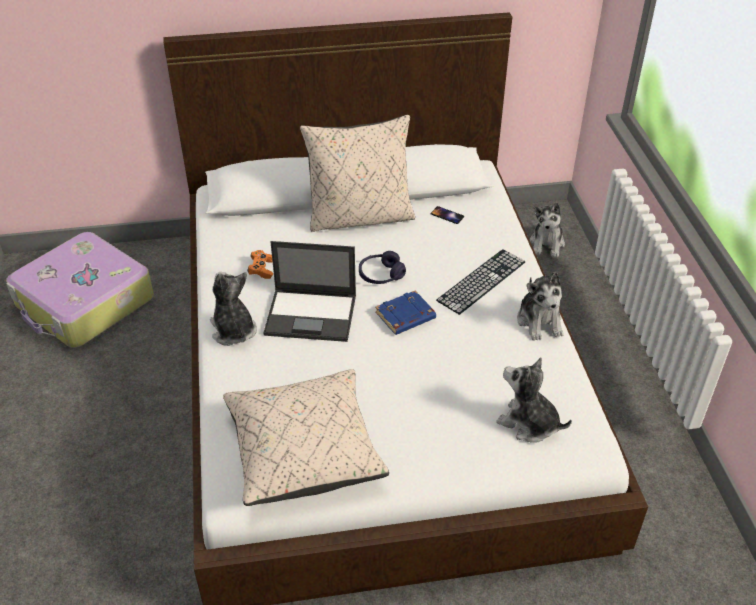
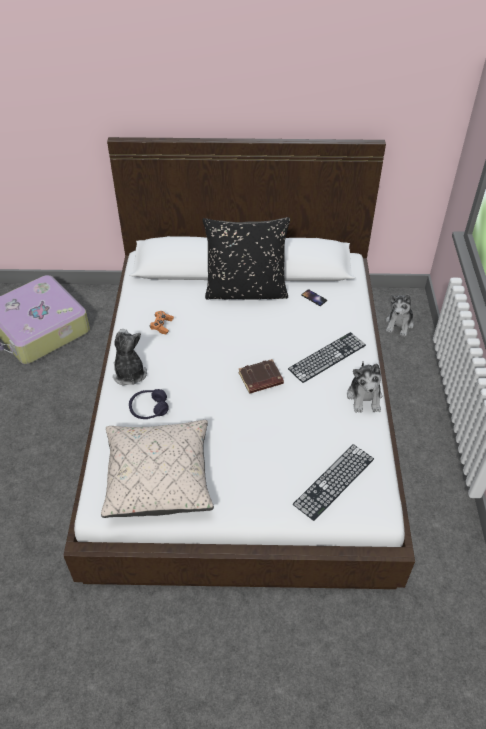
camera: 10 degrees right, 5 degrees up
(312, 315) = (190, 368): laptop -> none
(360, 217) = (246, 291): beige pillow -> black pillow
(381, 275) = (250, 342): purple headphones -> purple headphones (149, 409)
(405, 317) = (260, 379): blue book -> brown book
(528, 423) = (334, 481): plush toy -> keyboard

